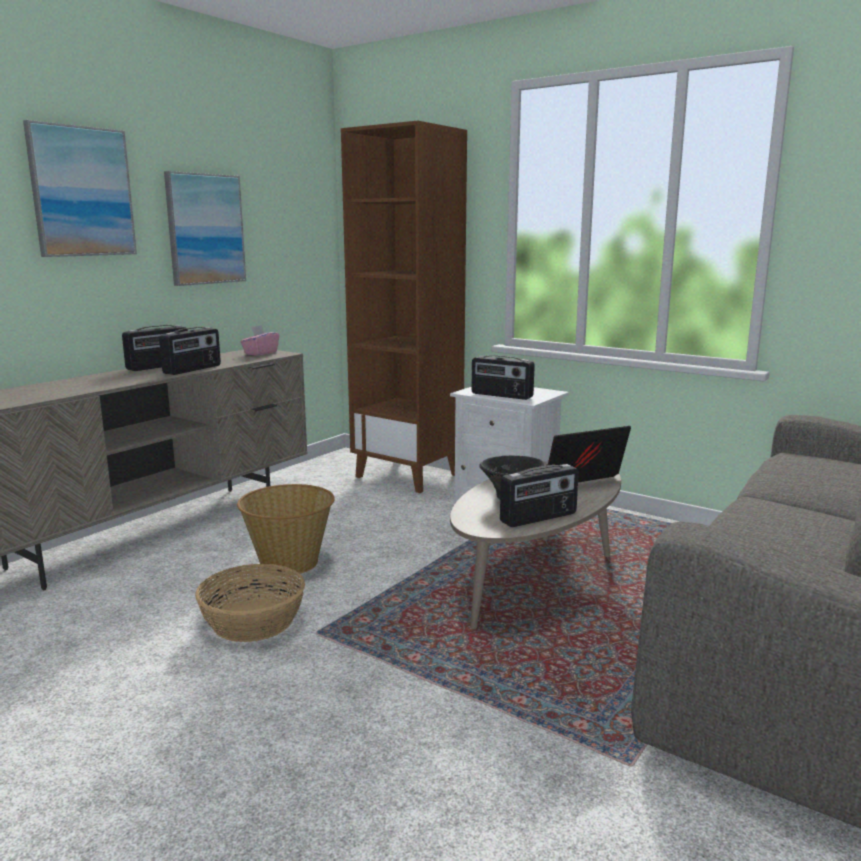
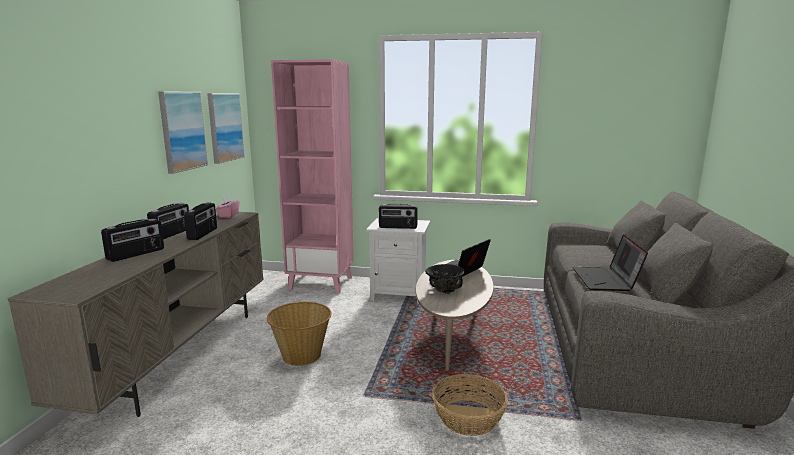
camera: 25 degrees left, 0 degrees up
(81, 192) = (112, 110): picture -> picture (225, 127)
(253, 621) = (317, 399): basket -> basket (469, 417)
(408, 476) = (321, 283): brown bookcase -> pink bookcase
(539, 518) = (471, 299): radio -> radio (136, 254)
(785, 519) = (606, 280): none -> laptop

